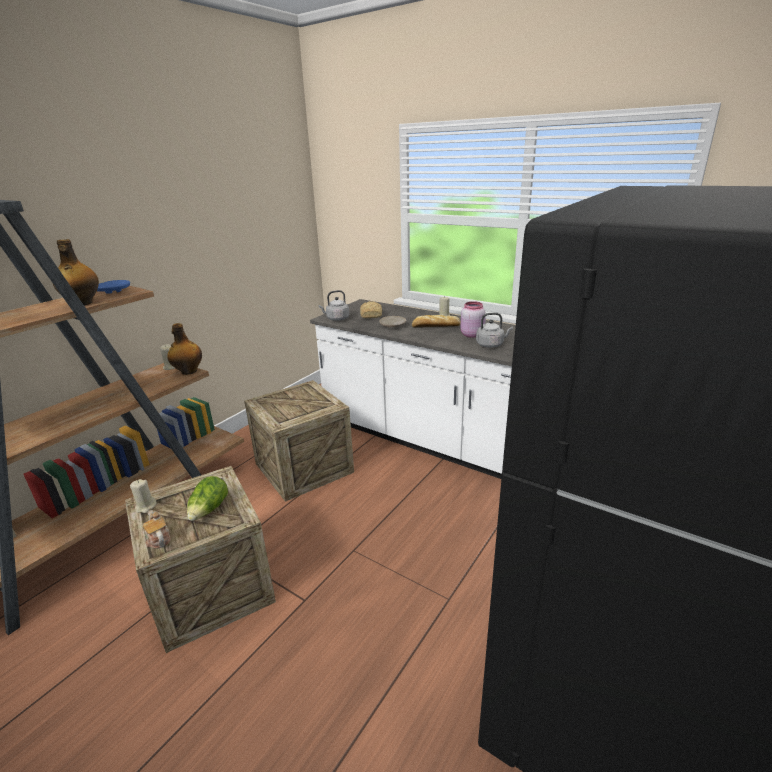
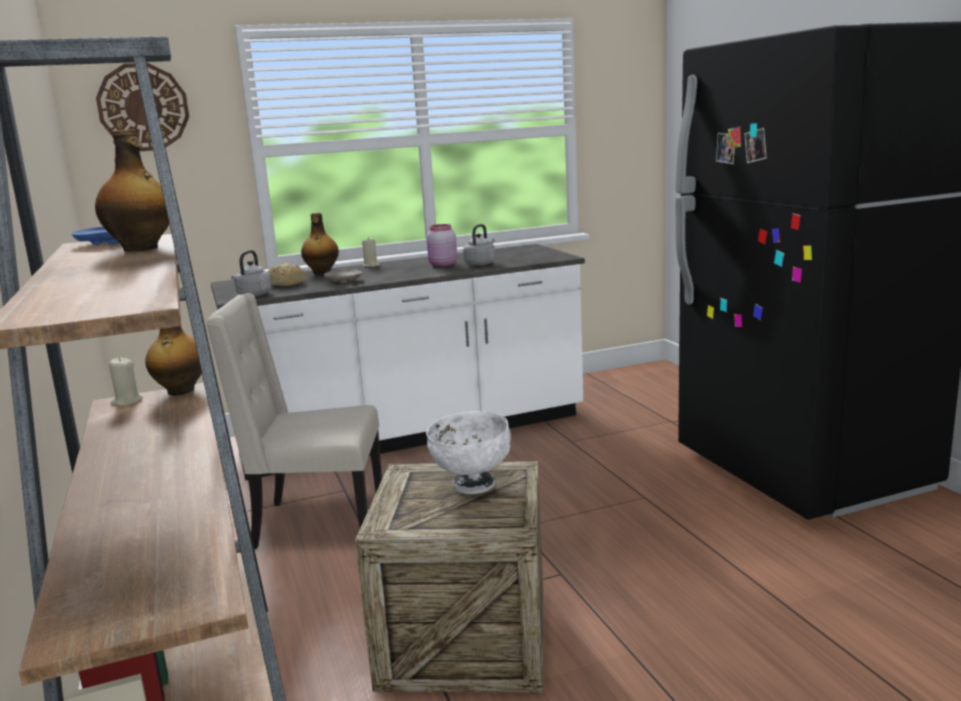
camera: 55 degrees left, 10 degrees down
(146, 506) = (400, 524): beige candle -> none
(158, 539) = (490, 519): teapot -> none
(209, 510) = (472, 485): lettuce -> white bowl
(304, 468) = (316, 523): crate -> beige chair
(348, 181) = (143, 107): none -> wall clock
(409, 312) = (321, 272): none -> bottle
(435, 326) = (388, 270): bread -> none

